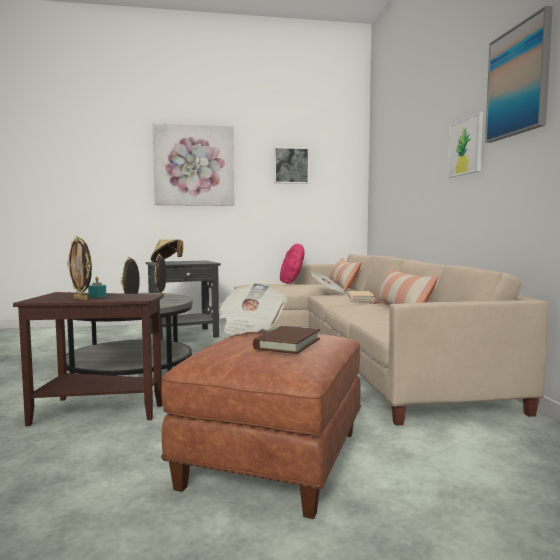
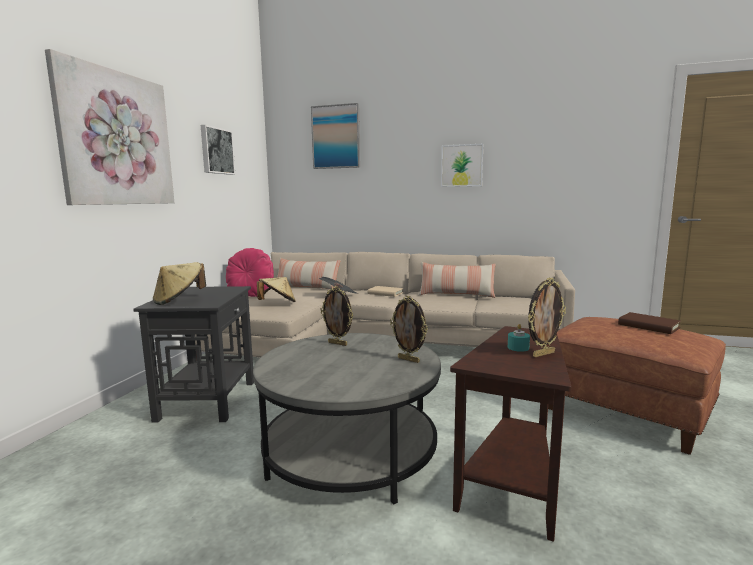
camera: 65 degrees left, 5 degrees up
(250, 327) = (584, 328): newspaper -> none
(274, 287) = (277, 303): none -> beige hat
(518, 81) = (523, 132): picture -> picture (336, 137)

